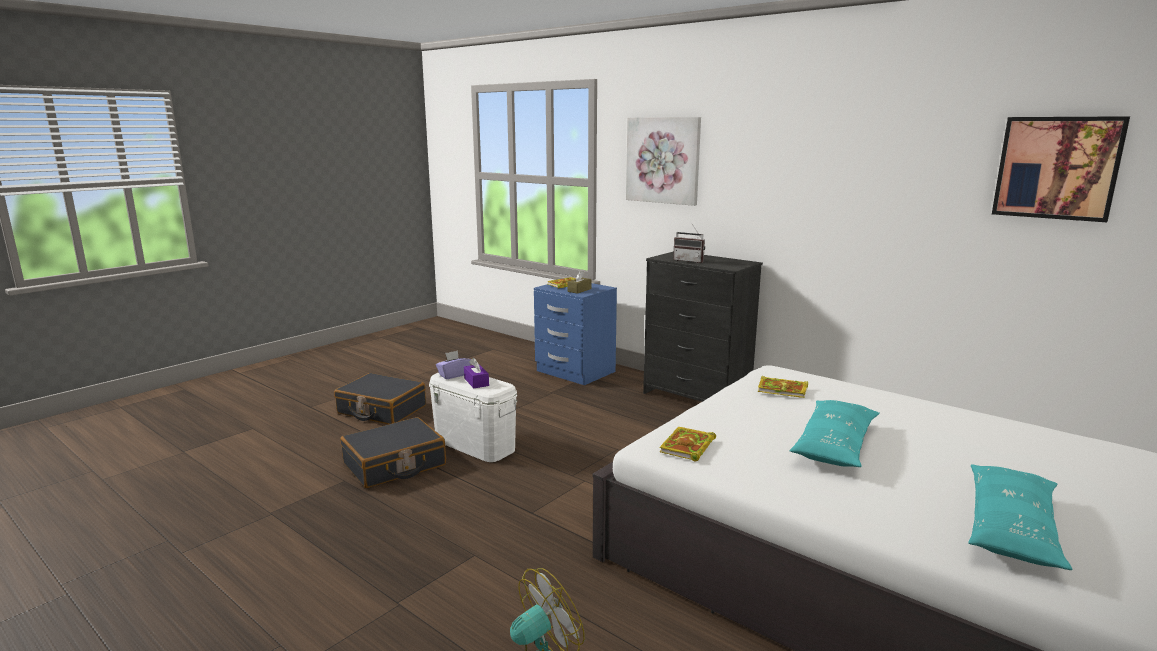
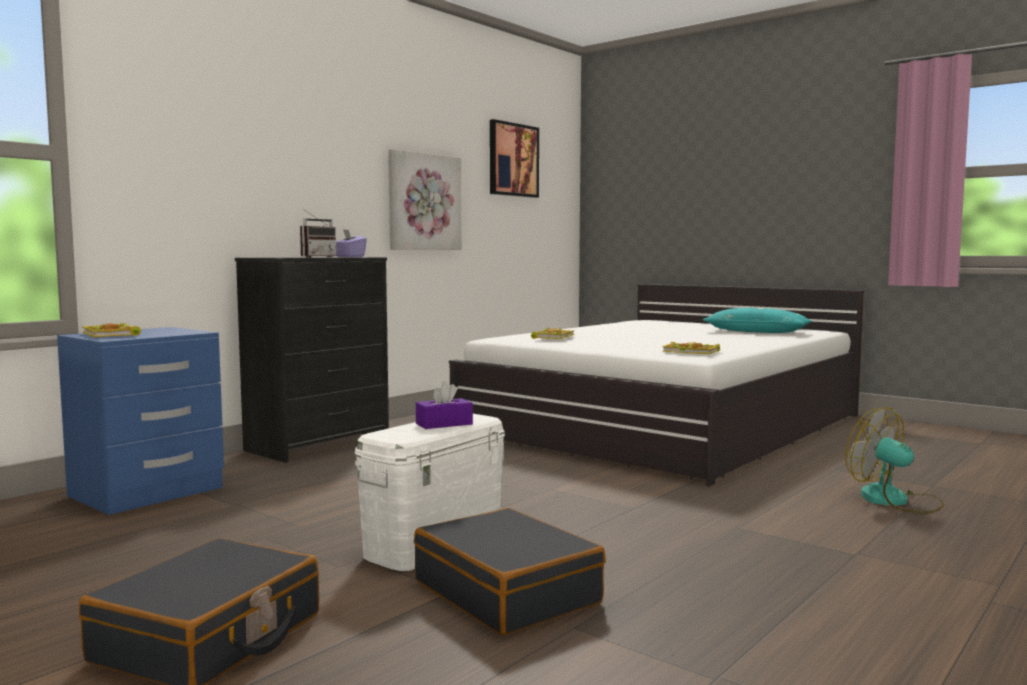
camera: 90 degrees left, 10 degrees down
(454, 375) = (404, 434): purple tissue box -> purple tissue box (349, 257)
(579, 290) = (166, 332): brown tissue box -> none
(663, 160) = (201, 125): picture -> picture (424, 202)
(835, 445) = (663, 338): turquoise pillow -> none

